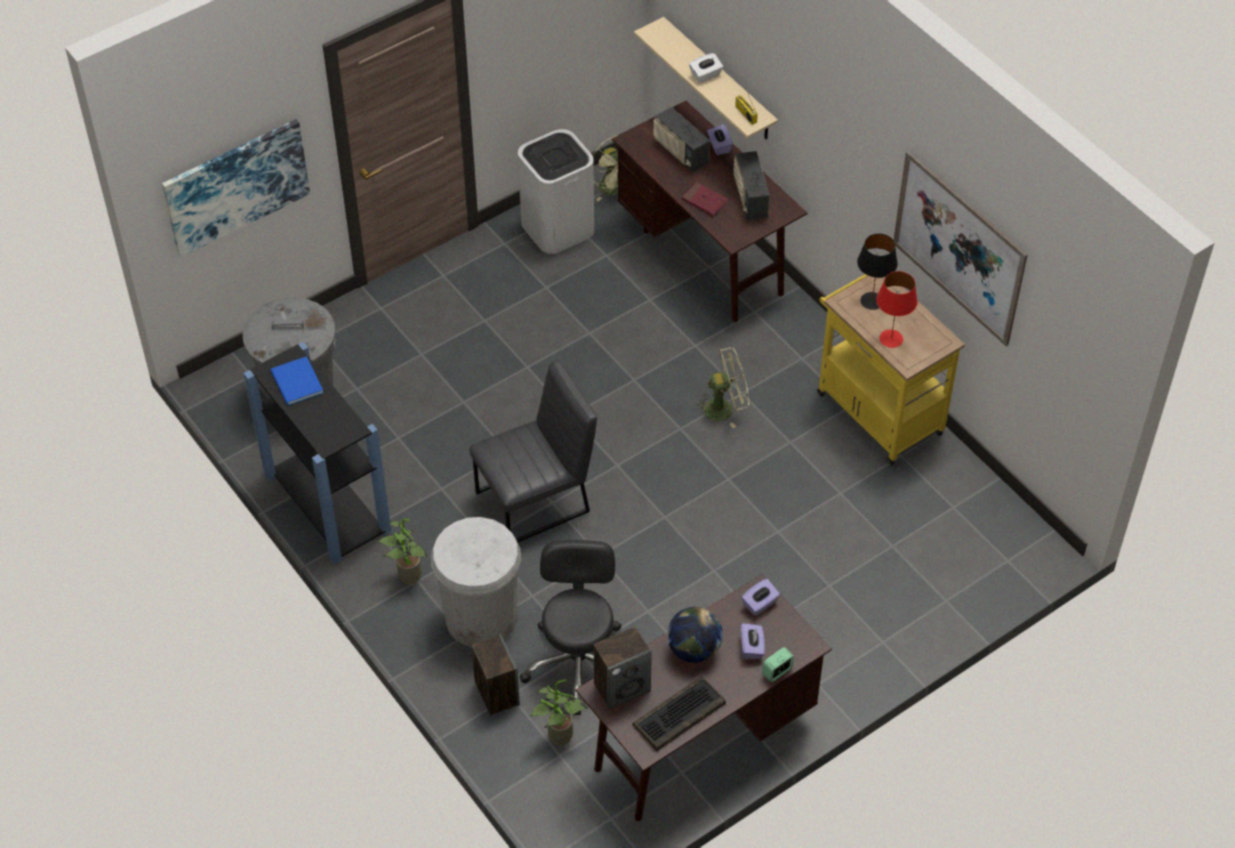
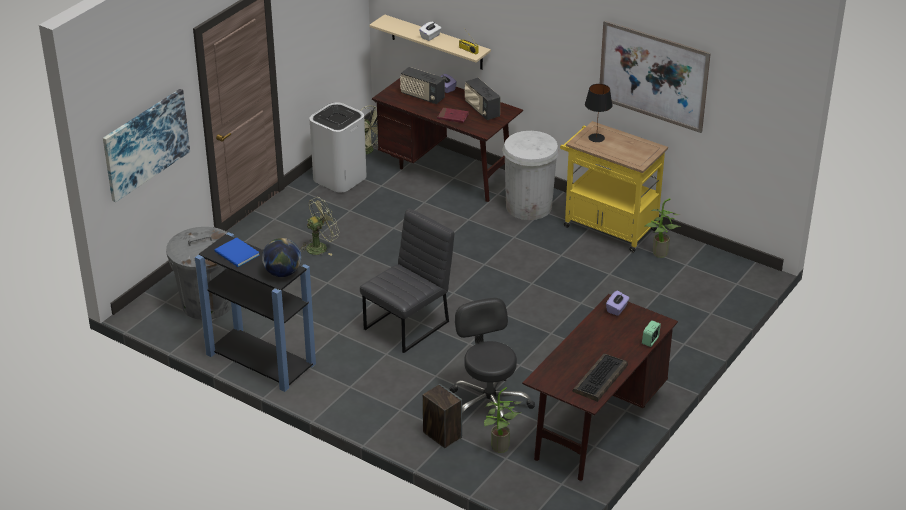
camera: 20 degrees left, 15 degrees down
(406, 577) = (341, 386): potted plant -> potted plant (658, 254)
(481, 617) = (407, 396): white trash can -> white trash can (529, 206)
(622, 687) = (553, 373): speaker -> none
(694, 649) = (588, 342): globe -> globe (282, 273)
(724, 408) = (507, 247): green fan -> green fan (320, 247)
(752, 648) = (626, 332): purple tissue box -> none
(891, 339) = (620, 153): red table lamp -> none

